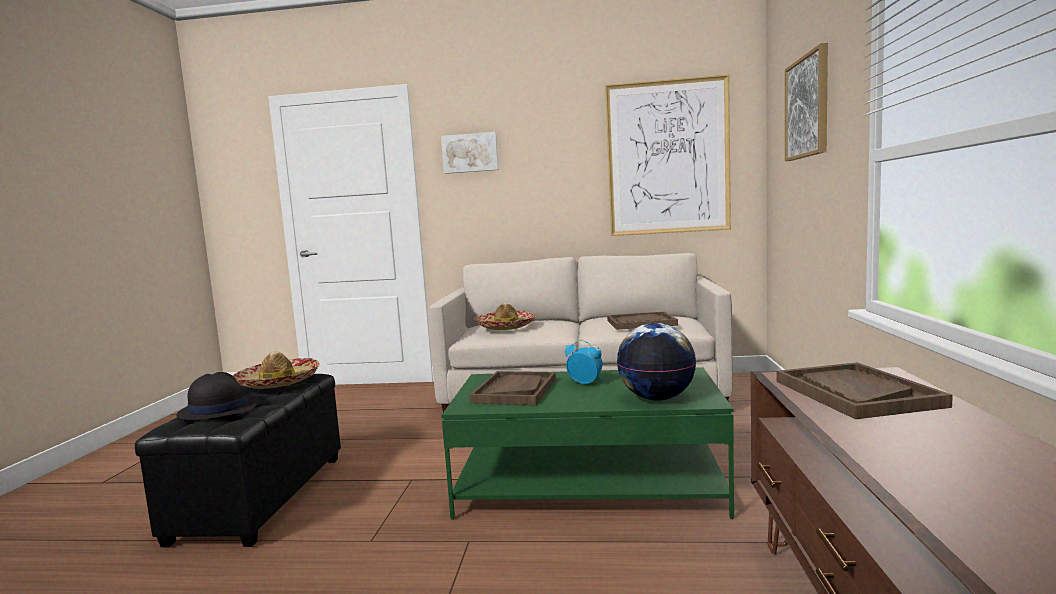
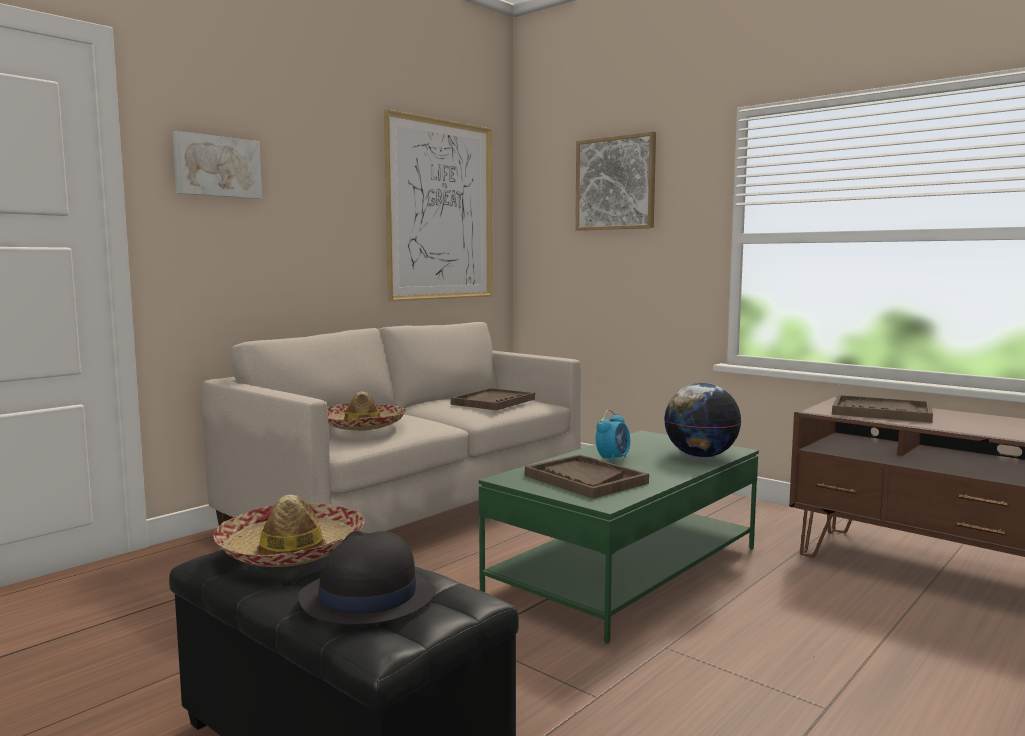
camera: 55 degrees left, 0 degrees up
(585, 383) = (613, 459): alarm clock -> alarm clock turned 150 degrees clockwise

